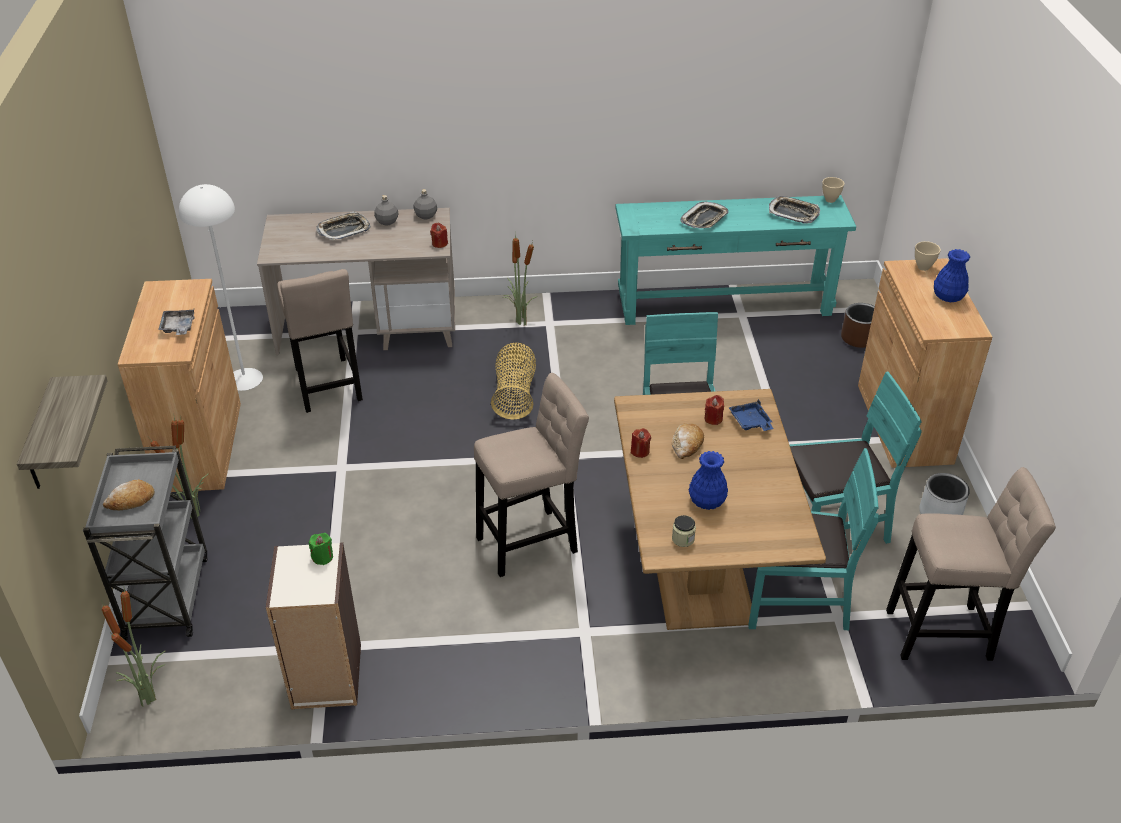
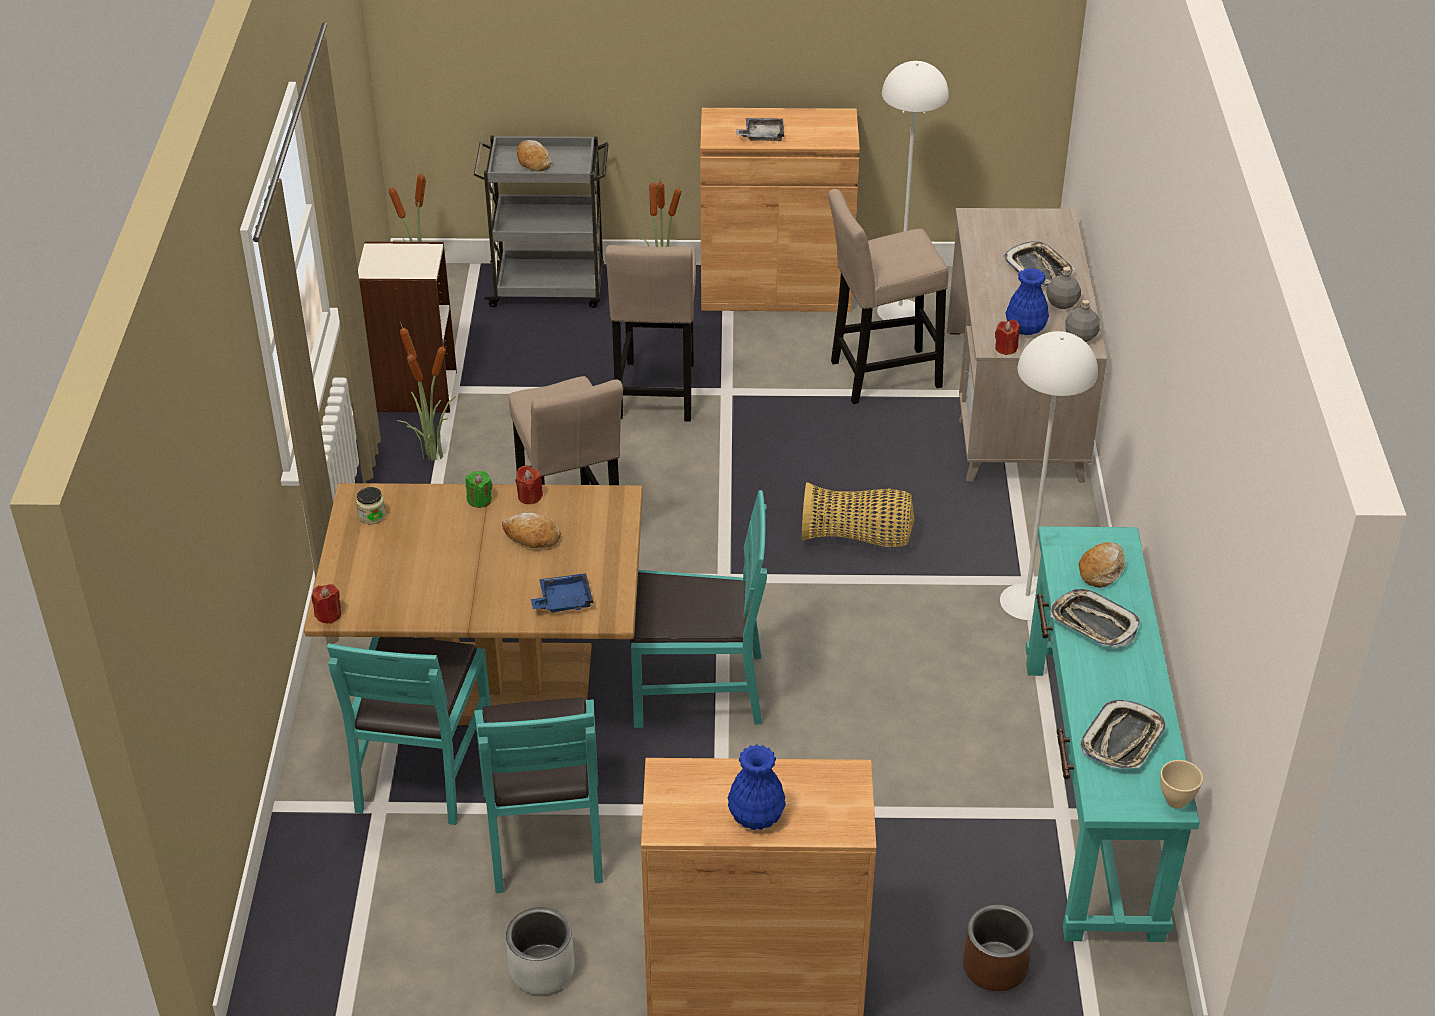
camera: 95 degrees right, 0 degrees up
(41, 438) = (489, 30): shelf -> none
(322, 557) = (418, 269): green candle -> green candle (479, 500)
(520, 322) = (1029, 550): potted plant -> potted plant (431, 454)
(569, 324) = (1027, 601): none -> white floor lamp
(657, 215) = (1101, 570): none -> bread
(706, 501) = (427, 542): blue vase -> blue vase (1025, 328)
(713, 419) = (578, 567): red candle -> red candle (328, 615)
(922, 267) = (847, 804): beige bowl -> none
(945, 633) = (320, 913): beige stool -> beige stool (656, 395)

